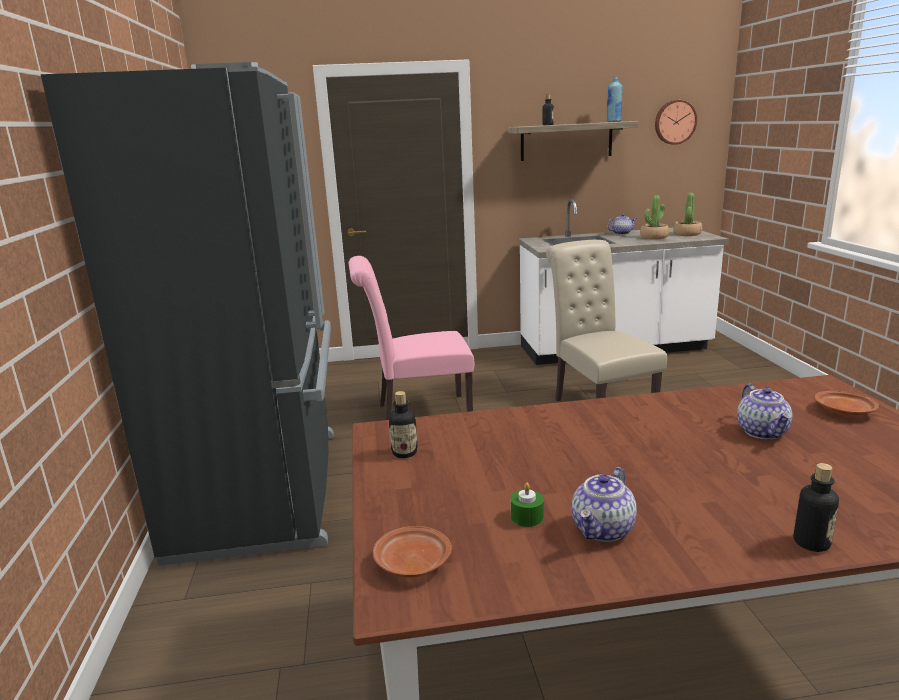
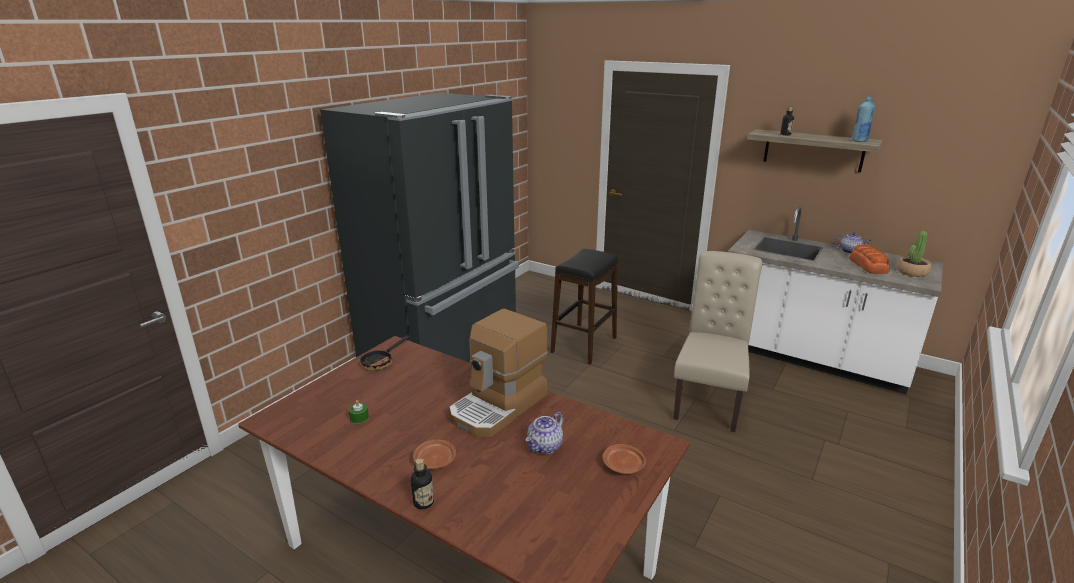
camera: 40 degrees right, 5 degrees up
(404, 453) = (381, 362): bottle -> frying pan
(412, 563) = (294, 410): brown plate -> brown plate (434, 460)
(417, 412) = (584, 344): pink chair -> black stool
(603, 530) = (370, 441): teapot -> none
(641, 425) = (499, 406): none -> coffee machine
(654, 237) = (868, 265): potted plant -> bread
(674, 122) = (948, 149): wall clock -> none

